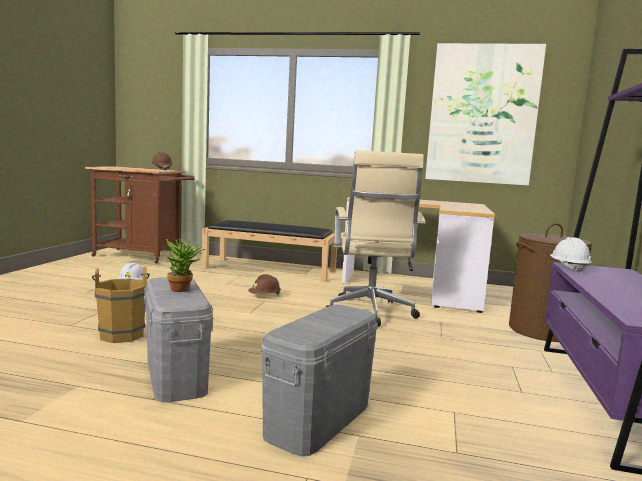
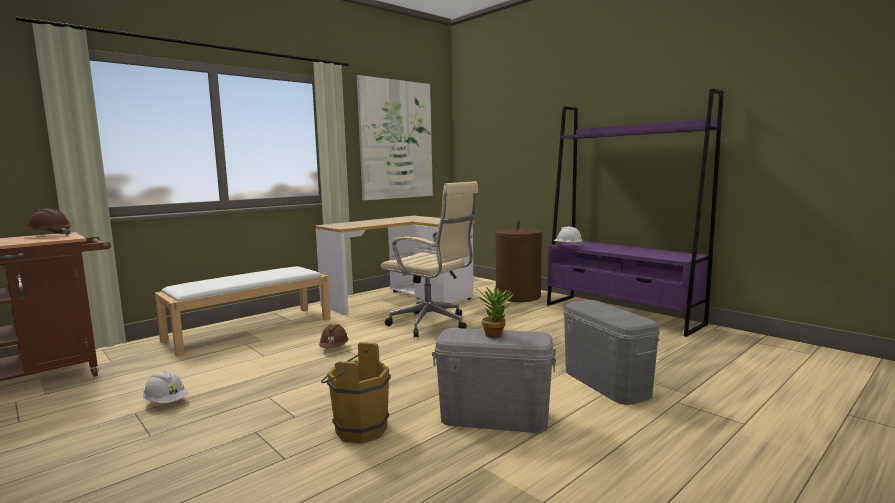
camera: 55 degrees left, 0 degrees up
(270, 270) = (251, 329): black bench -> white bench

